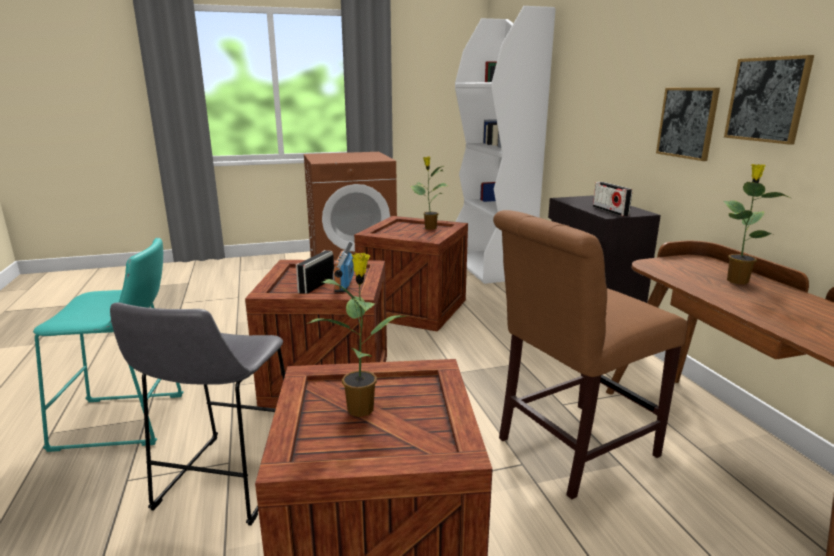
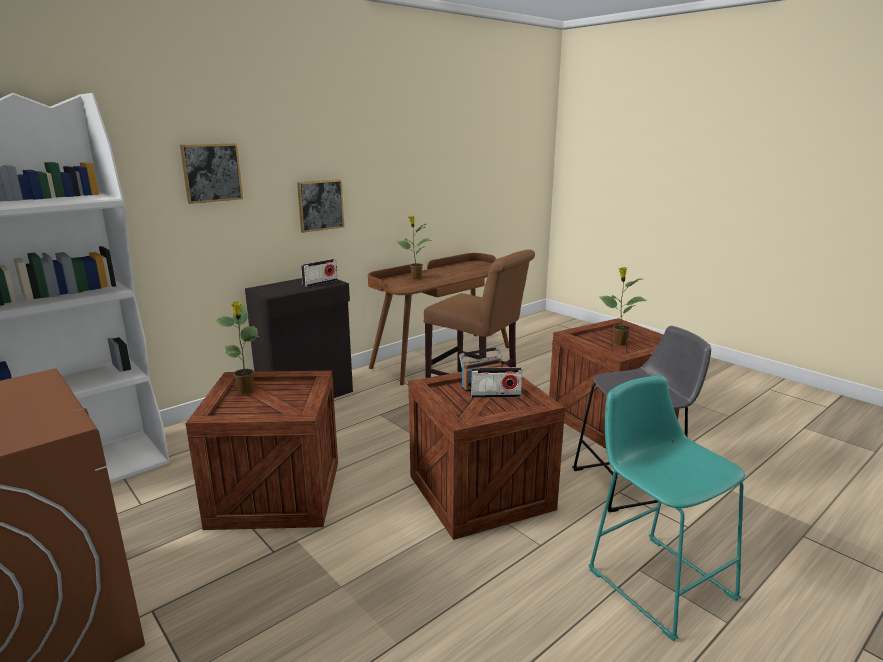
camera: 115 degrees left, 0 degrees up
(767, 99) = (371, 183): picture -> picture (212, 173)

